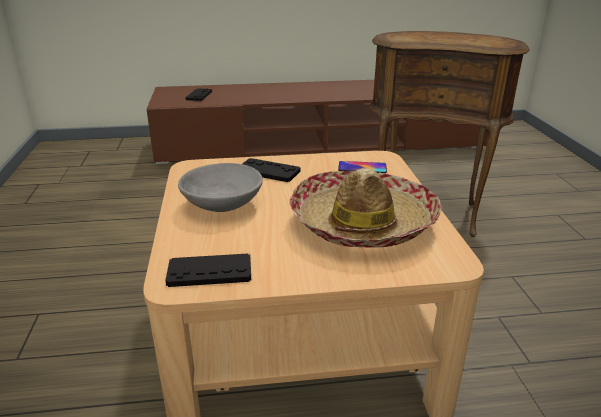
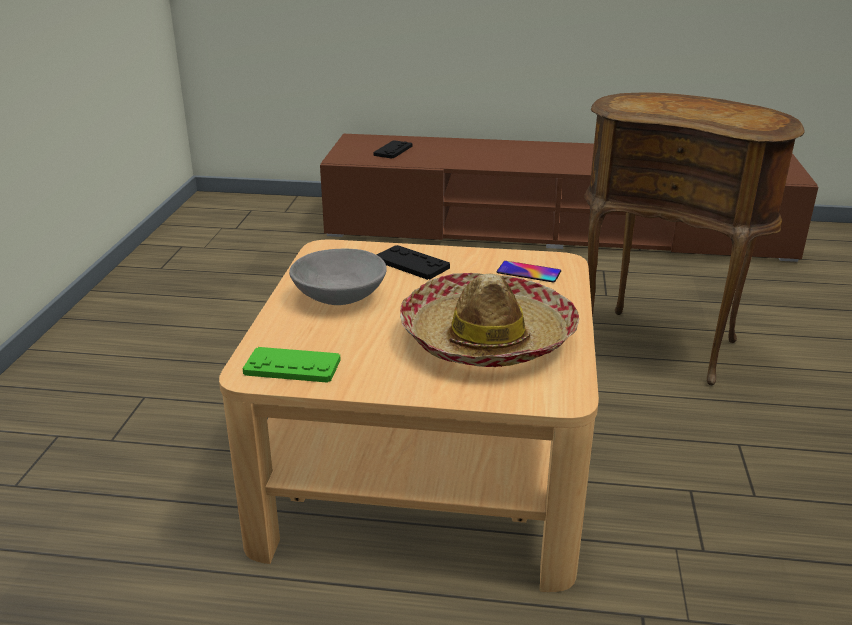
camera: 15 degrees right, 0 degrees up
(209, 272) = (292, 367): black game controller -> green game controller

